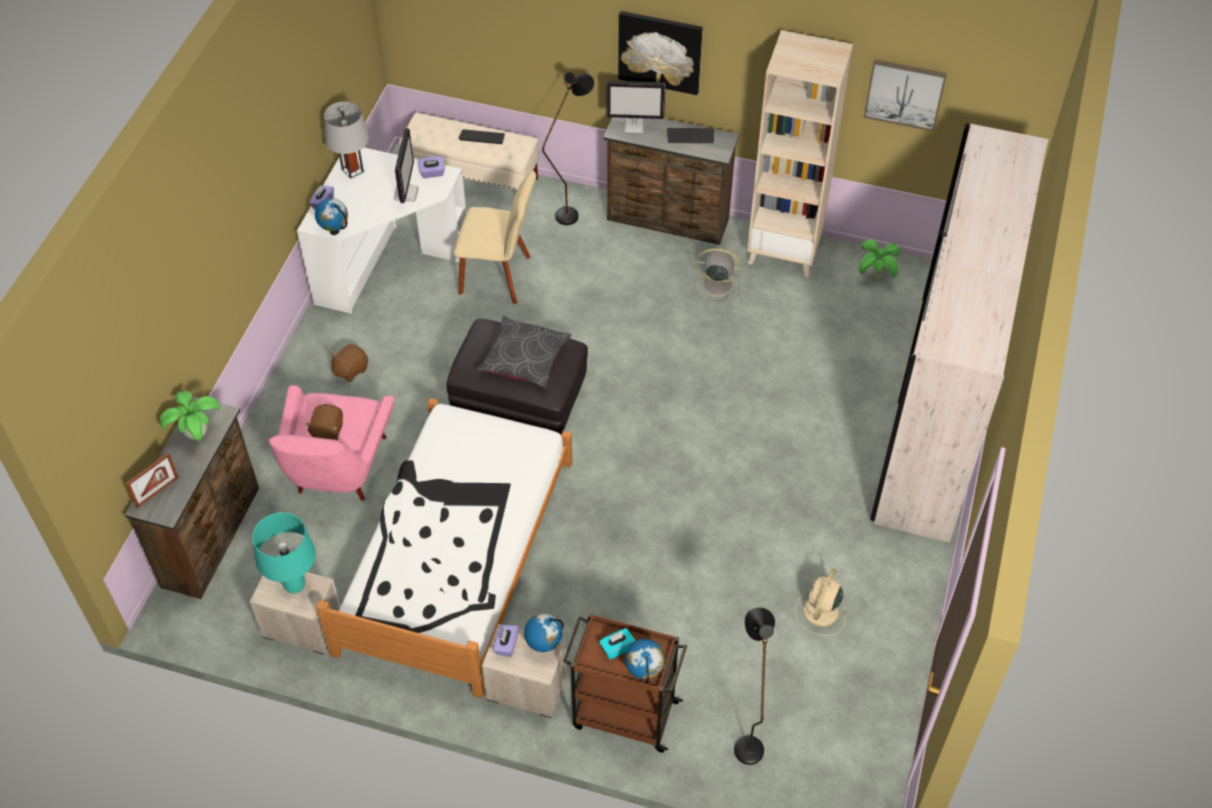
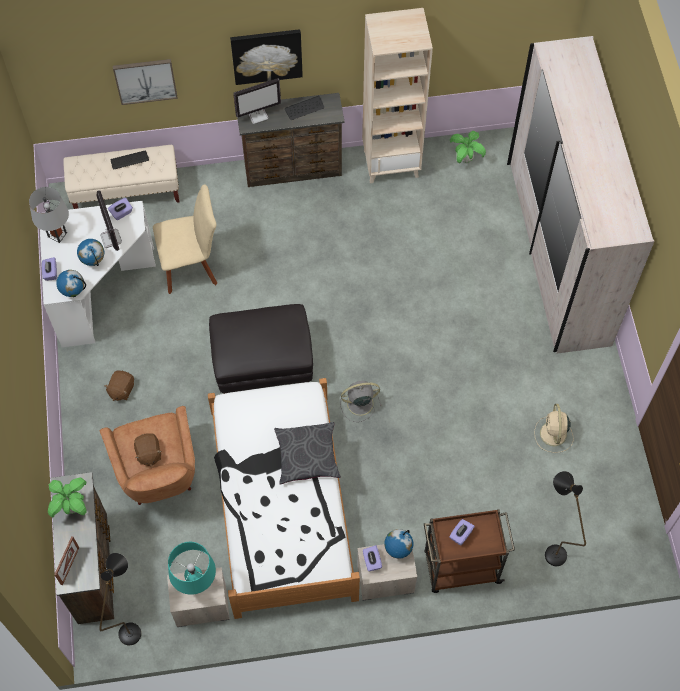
camera: 25 degrees left, 10 degrees up
(338, 472) = (159, 476): pink armchair -> brown armchair
(524, 359) = (266, 336): grey pillow -> grey pillow (307, 456)
(572, 211) = (218, 190): black floor lamp -> black floor lamp (133, 625)
(617, 648) = (460, 535): turquoise tissue box -> purple tissue box
(644, 672) = (488, 544): globe -> globe (94, 262)
(715, 285) = (355, 210): grey fan -> grey fan (358, 403)
(904, 94) = (466, 28): picture -> picture (145, 80)

